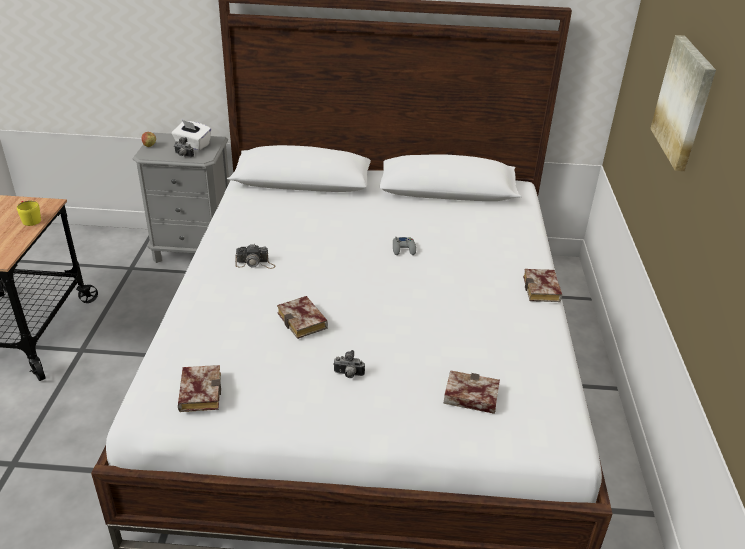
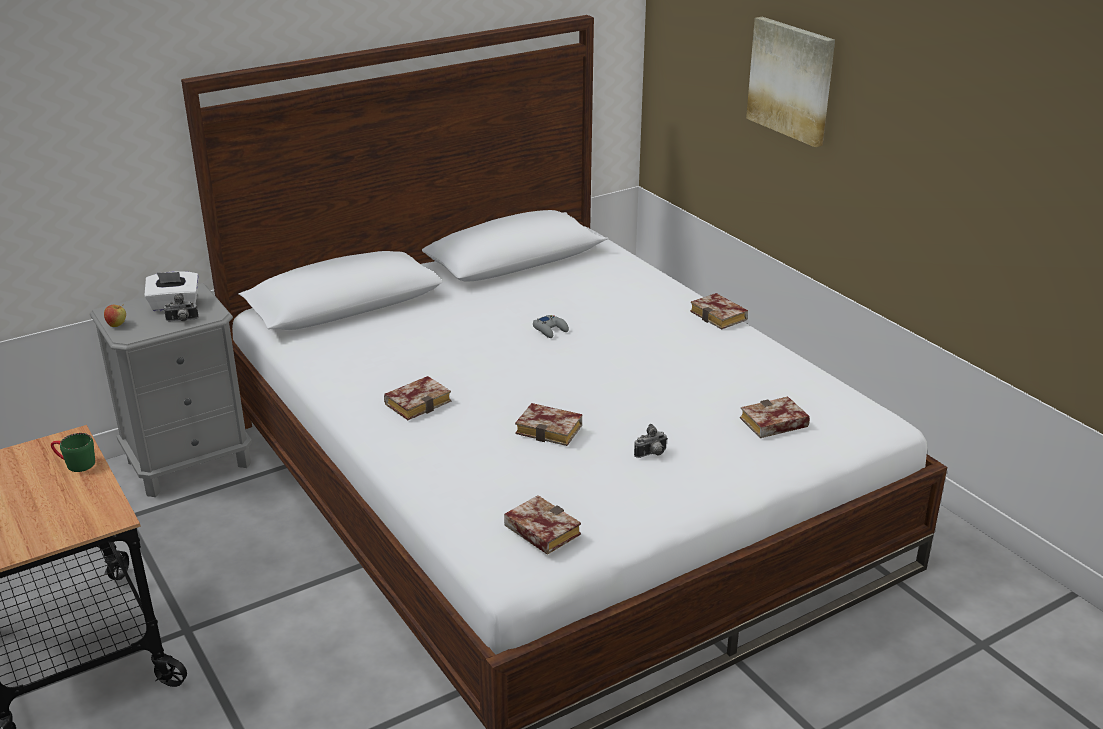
camera: 35 degrees left, 5 degrees down
(29, 219) = (74, 464): yellow mug -> green mug
(255, 263) = (419, 402): camera -> book

